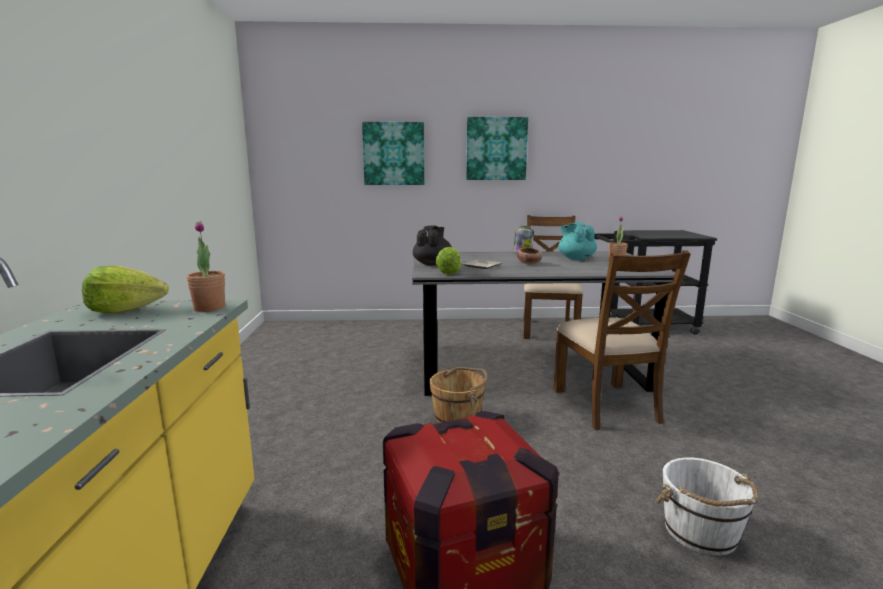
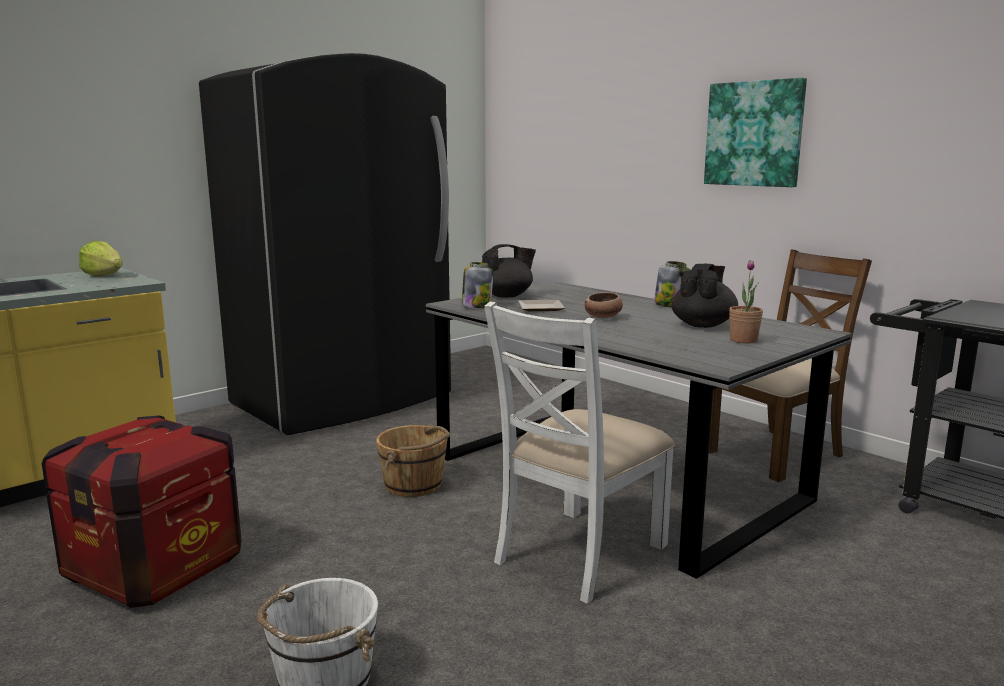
camera: 50 degrees right, 0 degrees up
(209, 308) = (128, 283): potted plant -> none
(260, 391) = (344, 401): none -> black fridge
(393, 154) = (619, 143): picture -> none
(449, 272) = (476, 306): lettuce -> jar
(576, 258) = (703, 325): turquoise teapot -> black teapot
(606, 405) = (578, 553): brown chair -> white chair

